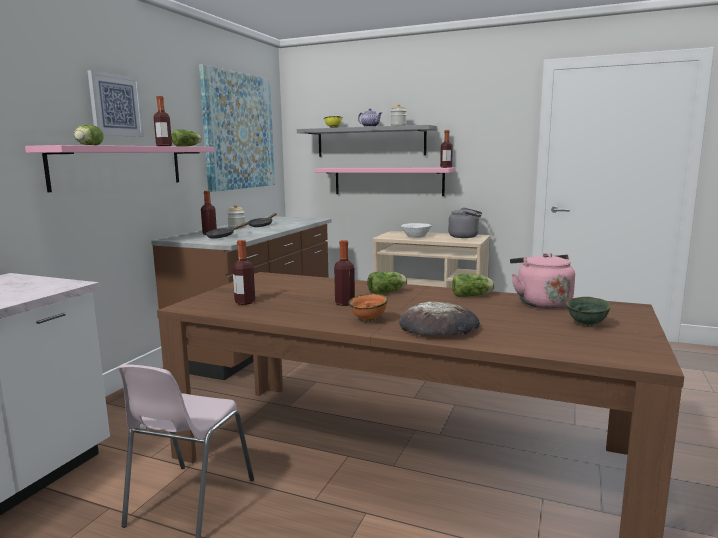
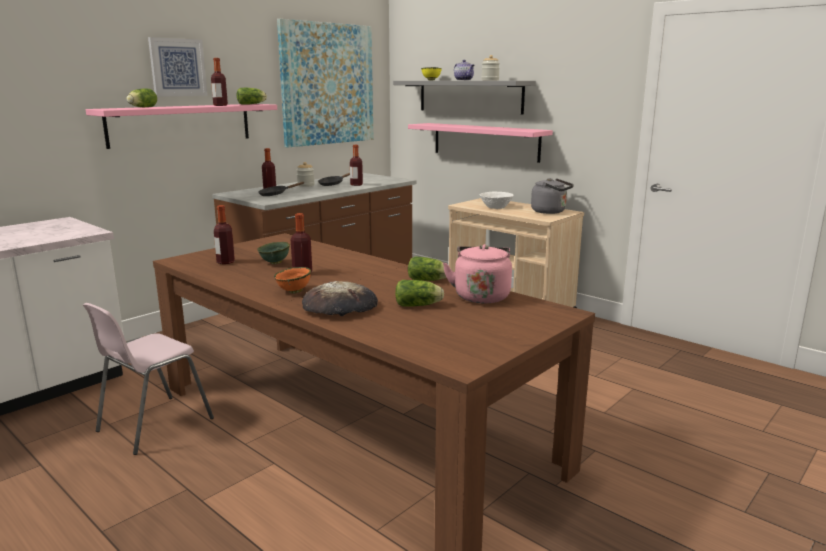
camera: 20 degrees right, 5 degrees up
(387, 292) = (358, 267): lettuce -> lettuce (419, 305)
(446, 167) = (540, 129): bottle -> bottle (356, 185)
(587, 325) = (479, 324): green bowl -> green bowl (275, 263)

